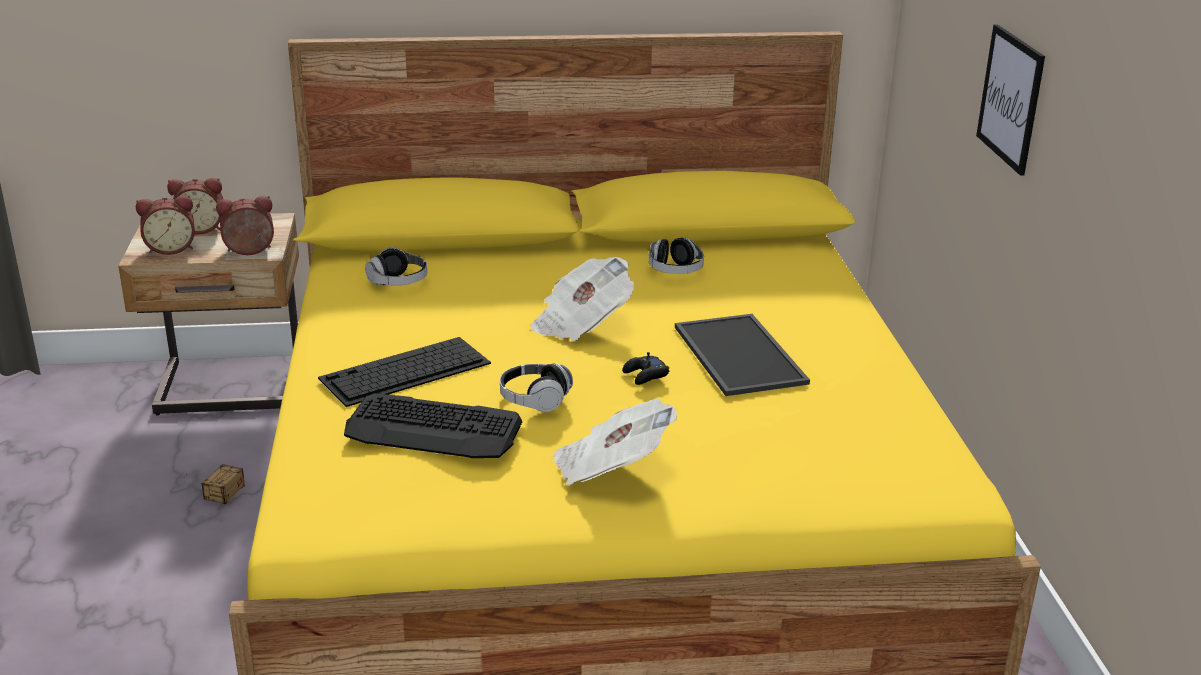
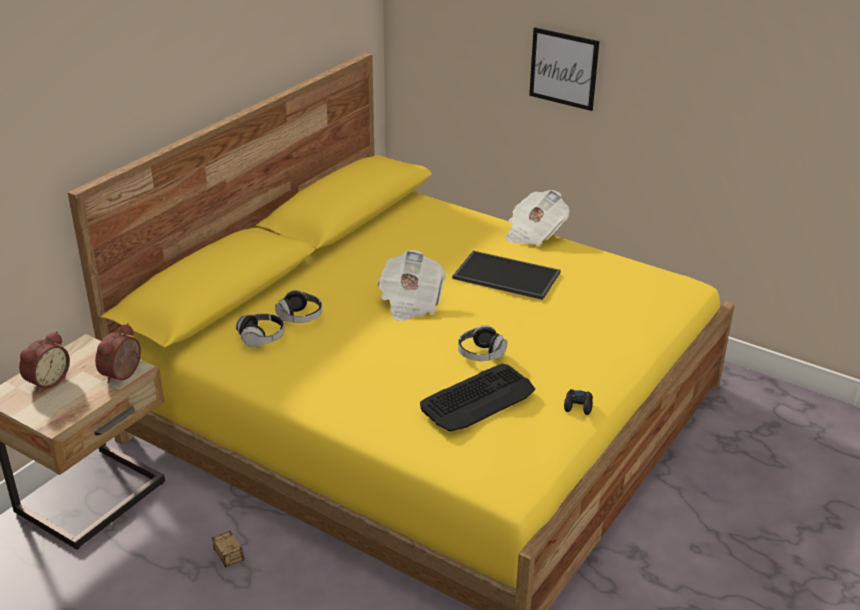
camera: 50 degrees left, 5 degrees up
(171, 248) = (61, 406): alarm clock -> none
(404, 371) = (387, 383): keyboard -> none
(611, 469) = (574, 364): newspaper -> newspaper (534, 233)
(645, 375) = (493, 311): black game controller -> black game controller (578, 405)
(675, 271) = (386, 247): headphones -> headphones (300, 317)

